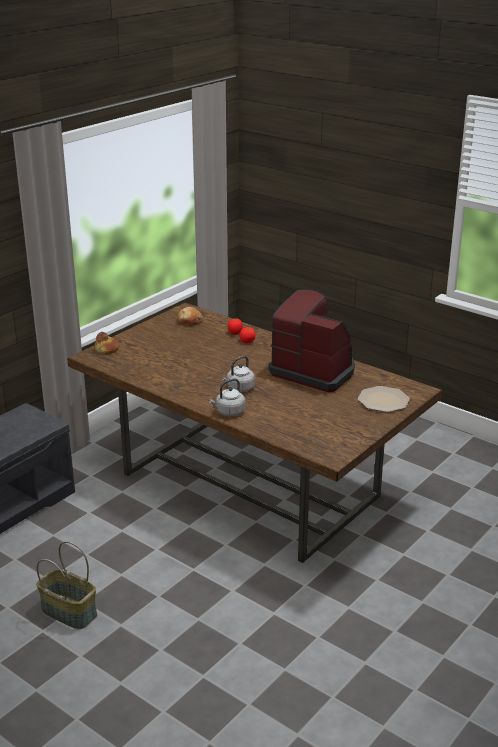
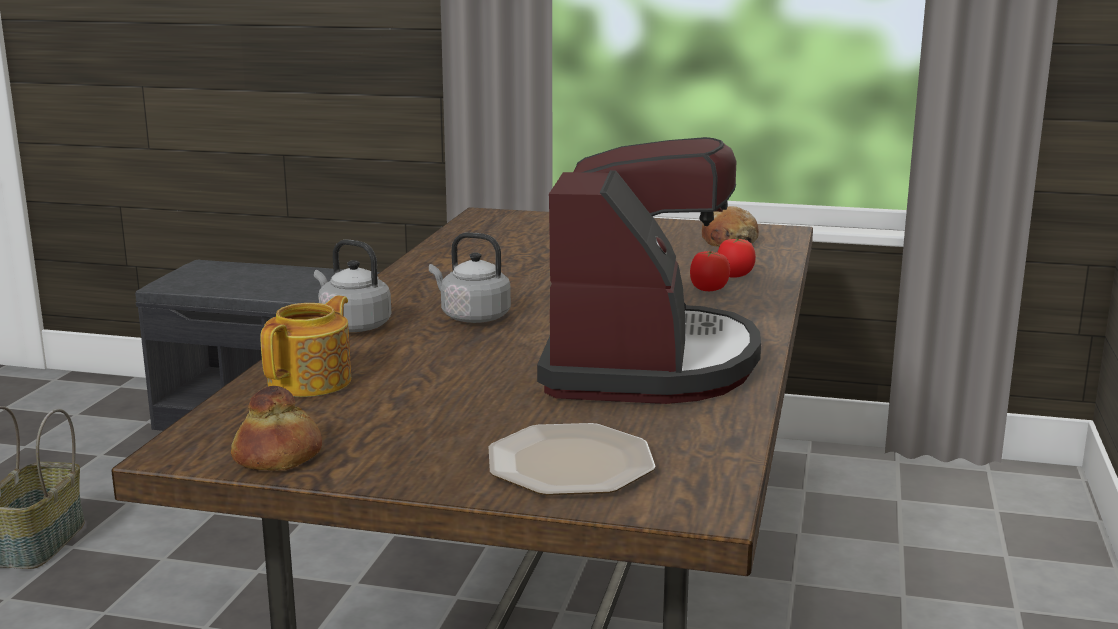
camera: 65 degrees right, 10 degrees down
(107, 349) = (527, 218): bread -> bread (279, 456)
(285, 428) = (312, 381): none -> teapot

